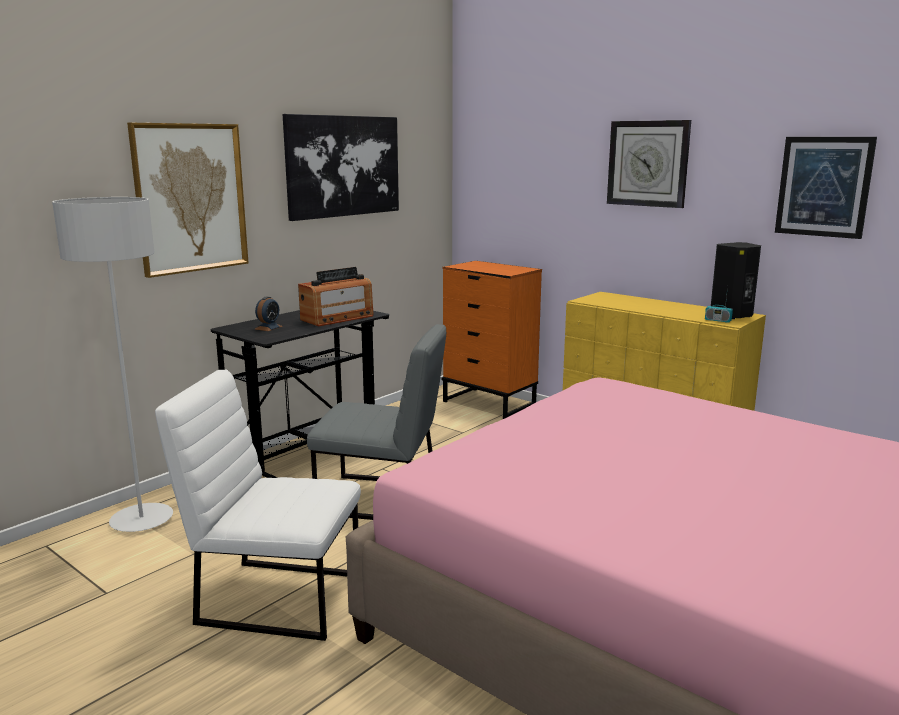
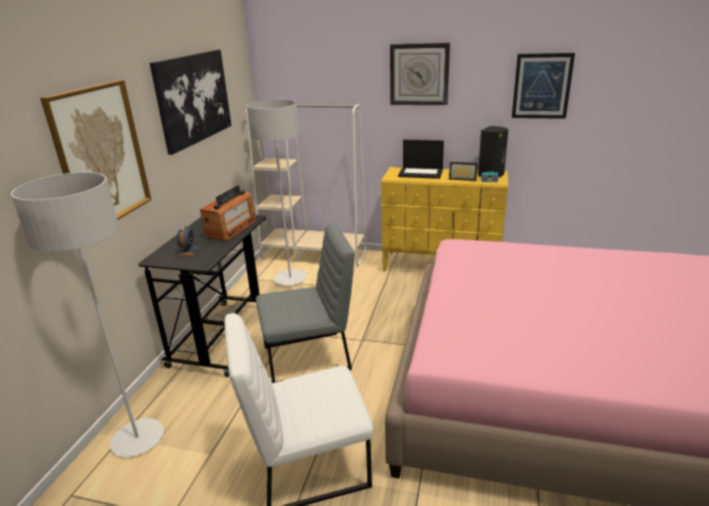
camera: 25 degrees left, 10 degrees up
(436, 420) = (290, 279): none -> grey floor lamp
(489, 403) = (314, 256): orange dresser -> beige clothes rack
(633, 301) = (421, 173): none -> laptop
(682, 313) = (462, 178): none -> picture frame

